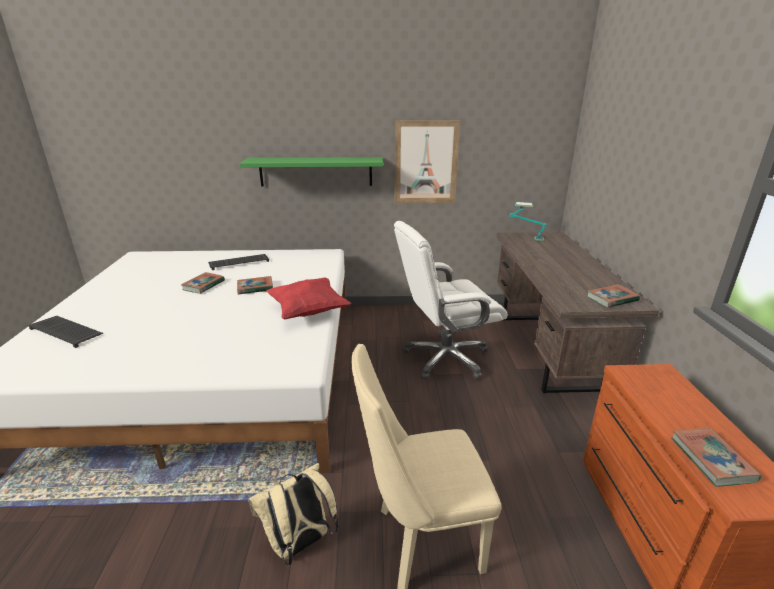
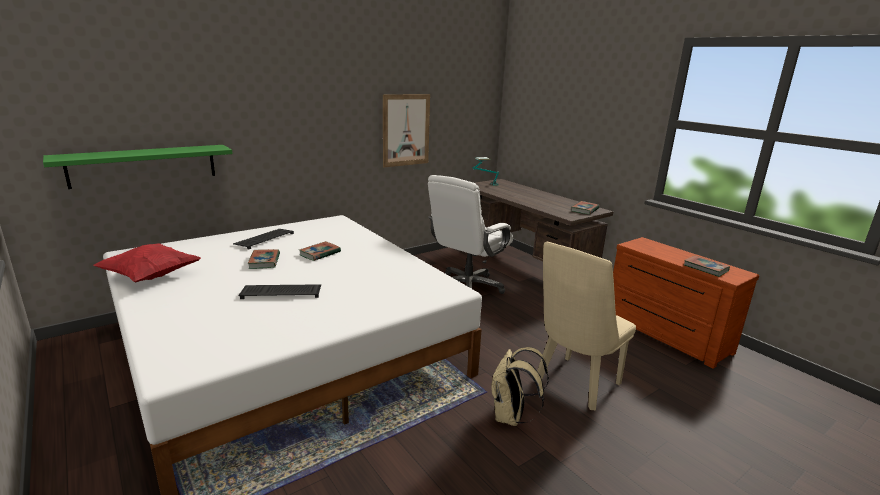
camera: 35 degrees left, 5 degrees down
(67, 332) = (190, 323): keyboard -> keyboard (282, 292)
(308, 311) = (396, 259): red pillow -> red pillow (151, 276)
(316, 171) = (316, 143): green shelf -> green shelf (144, 165)

